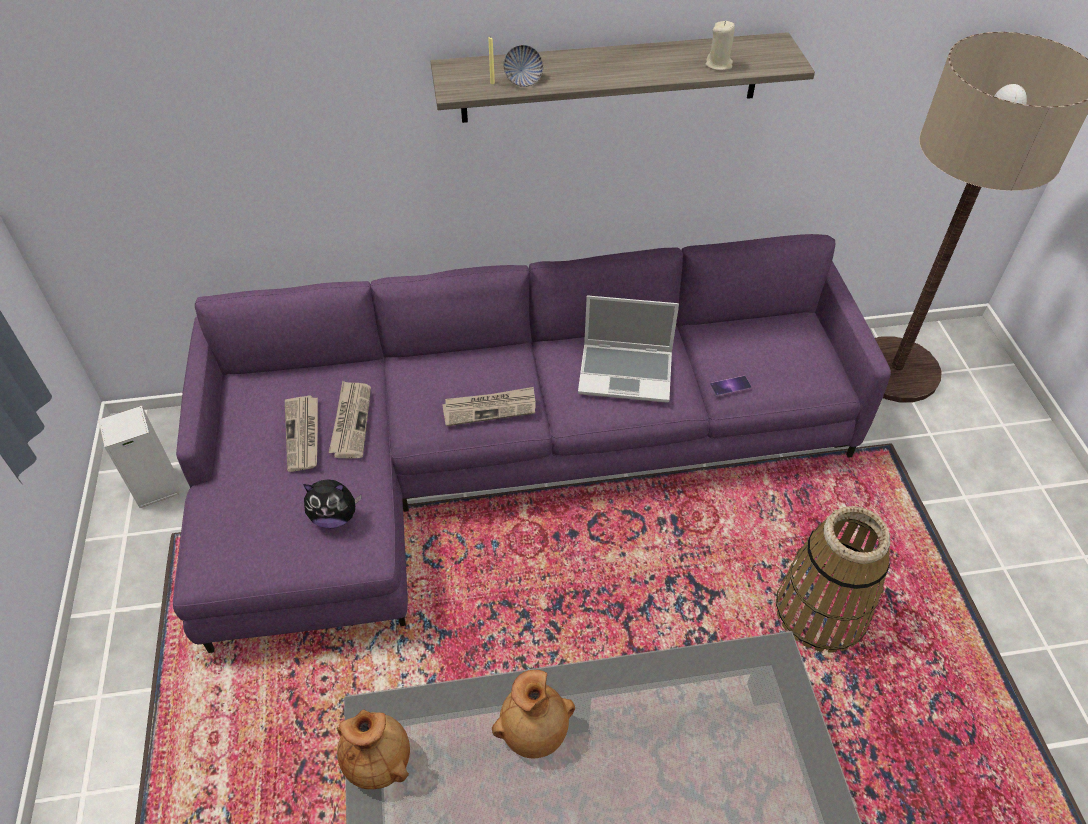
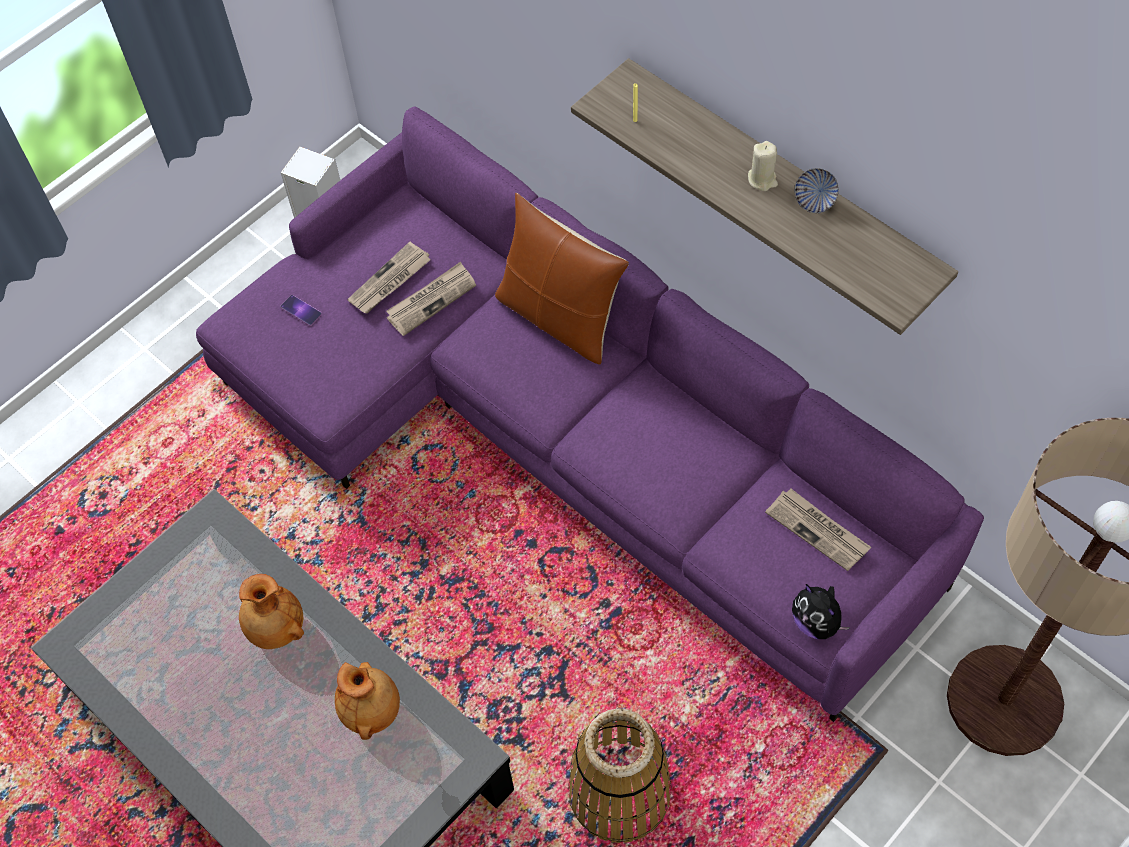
camera: 55 degrees right, 10 degrees up
(334, 517) = (336, 363): plush toy -> plush toy (816, 622)
(379, 760) = (183, 546): brown vase -> brown vase (372, 710)
(452, 361) = (560, 317): none -> brown pillow
(490, 408) = (529, 382): newspaper -> newspaper (818, 530)
(523, 80) = (660, 136): bowl -> bowl (814, 201)
(626, 373) = (665, 454): laptop -> none
(719, 64) = (834, 252): beige candle -> beige candle (762, 179)
(730, 386) = (728, 546): phone -> phone (301, 310)

